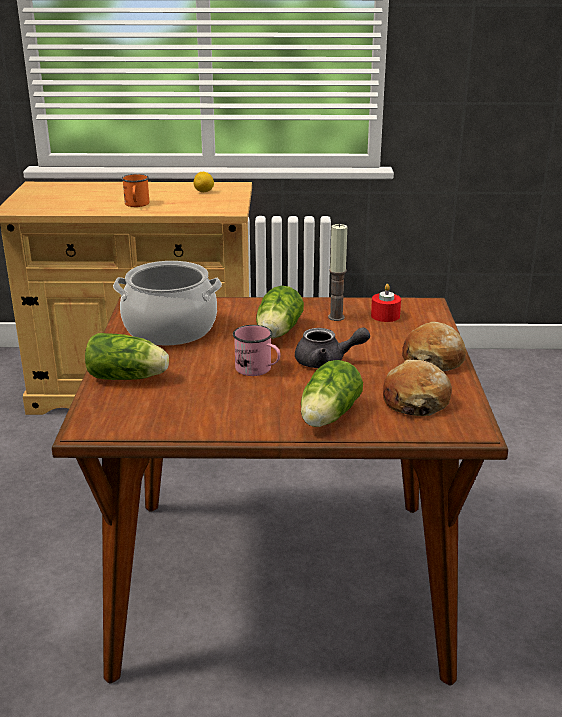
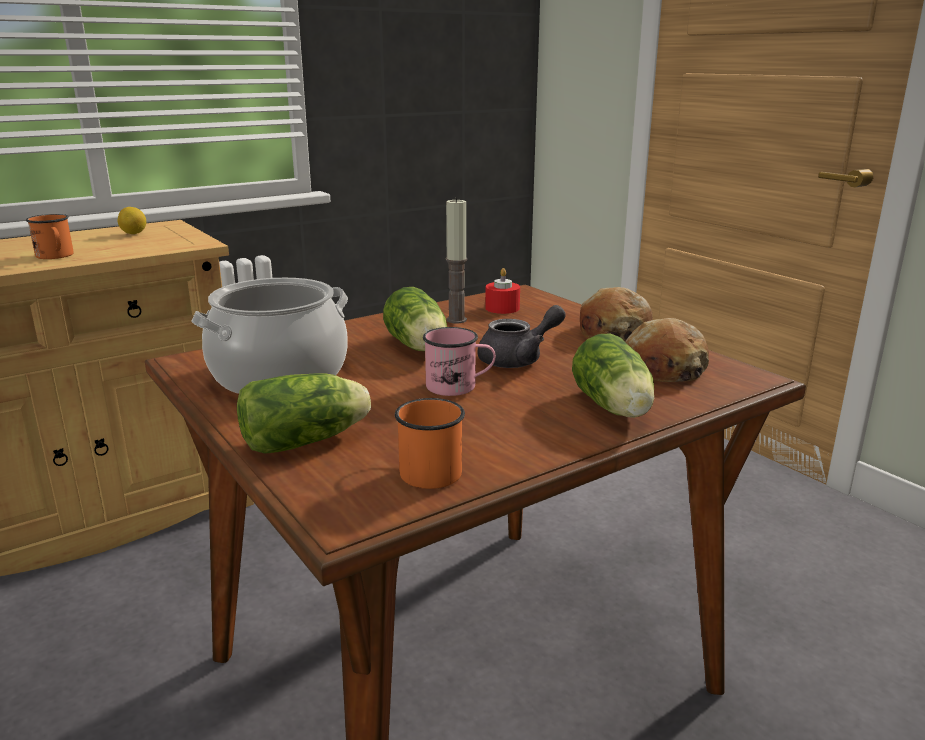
camera: 35 degrees left, 5 degrees down
(161, 415) = (424, 469): none -> orange mug

